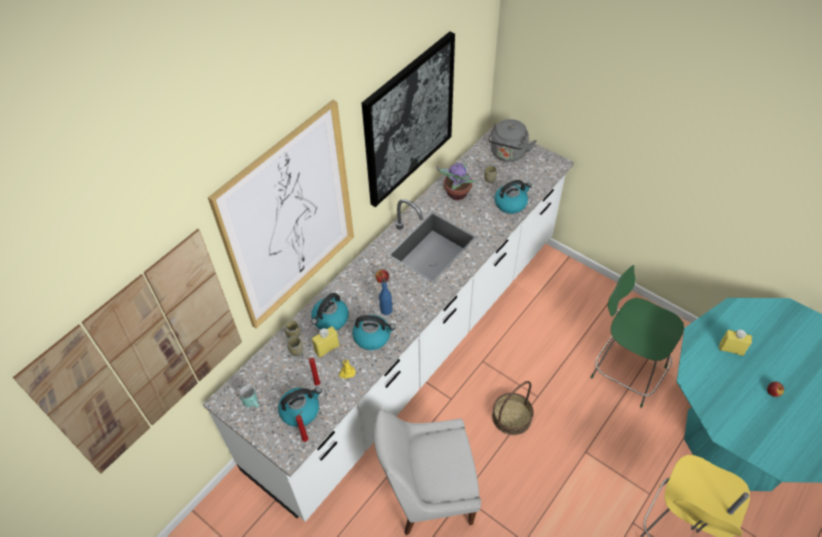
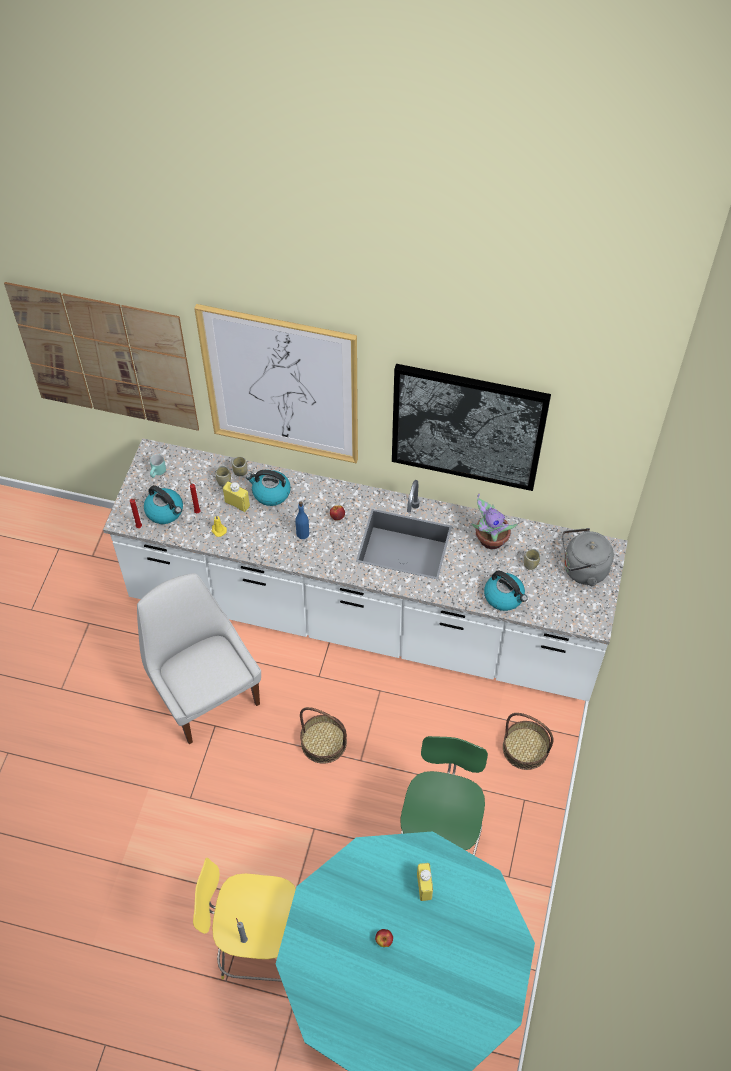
camera: 65 degrees right, 5 degrees up
(372, 337) = (267, 534): kettle -> none
(566, 289) = (525, 748): none -> basket

